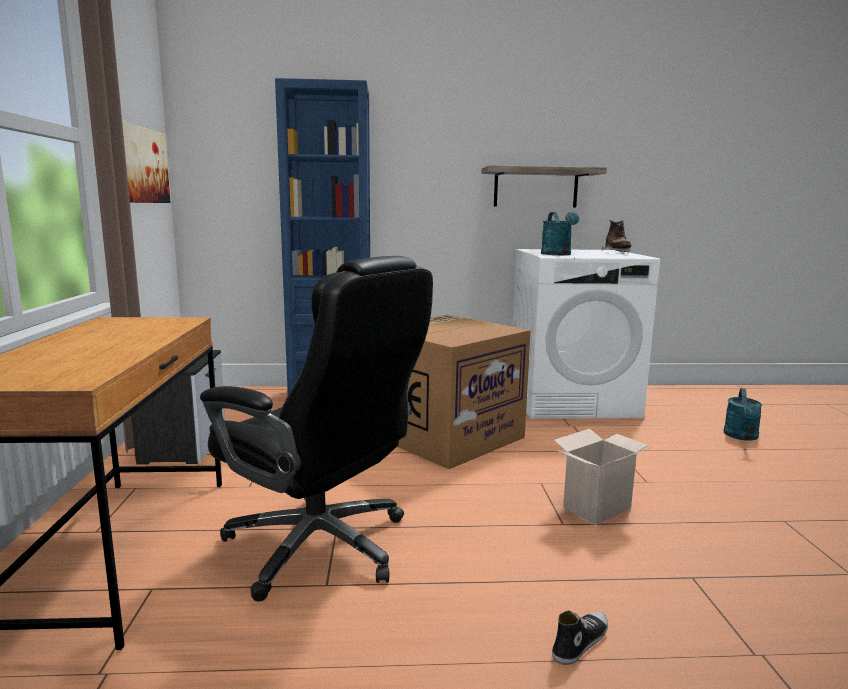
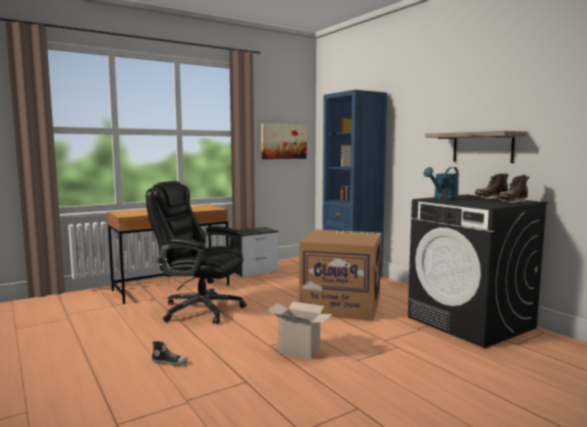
camera: 60 degrees right, 5 degrees down
(321, 546) = (200, 309): black office chair -> black office chair turned 105 degrees clockwise
(572, 401) = (471, 322): white washing machine -> black washing machine
(577, 251) = (491, 199): none -> brown boot
(741, 436) = (520, 388): turquoise watering can -> none

